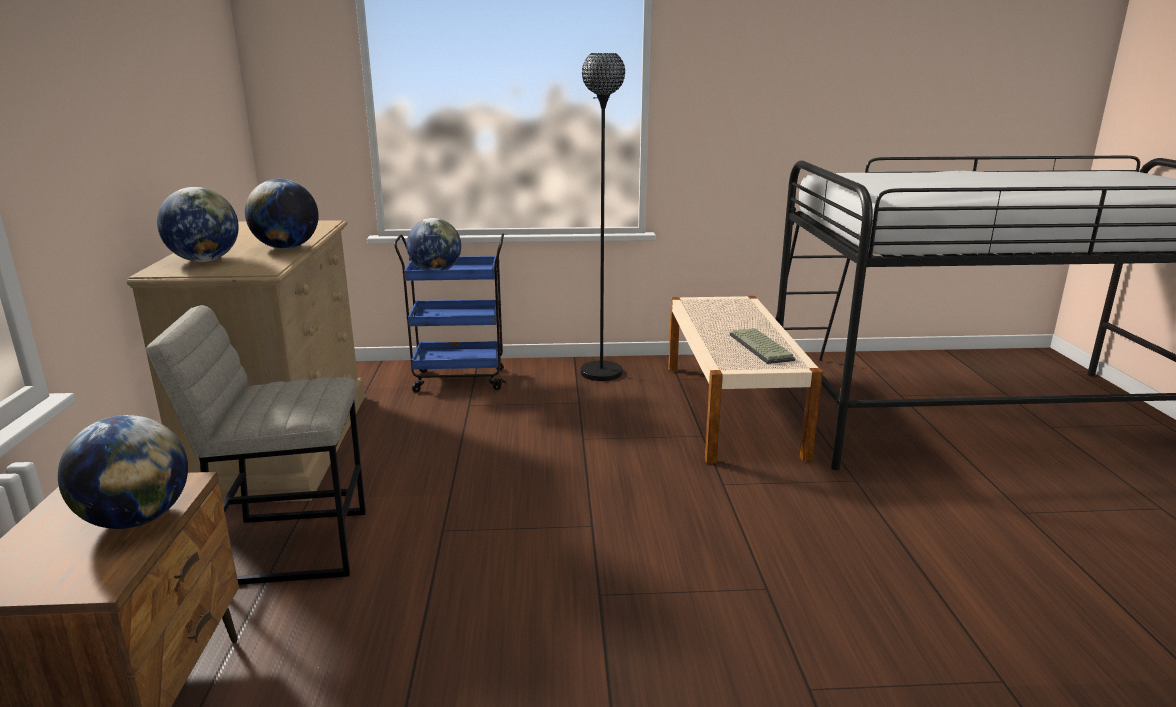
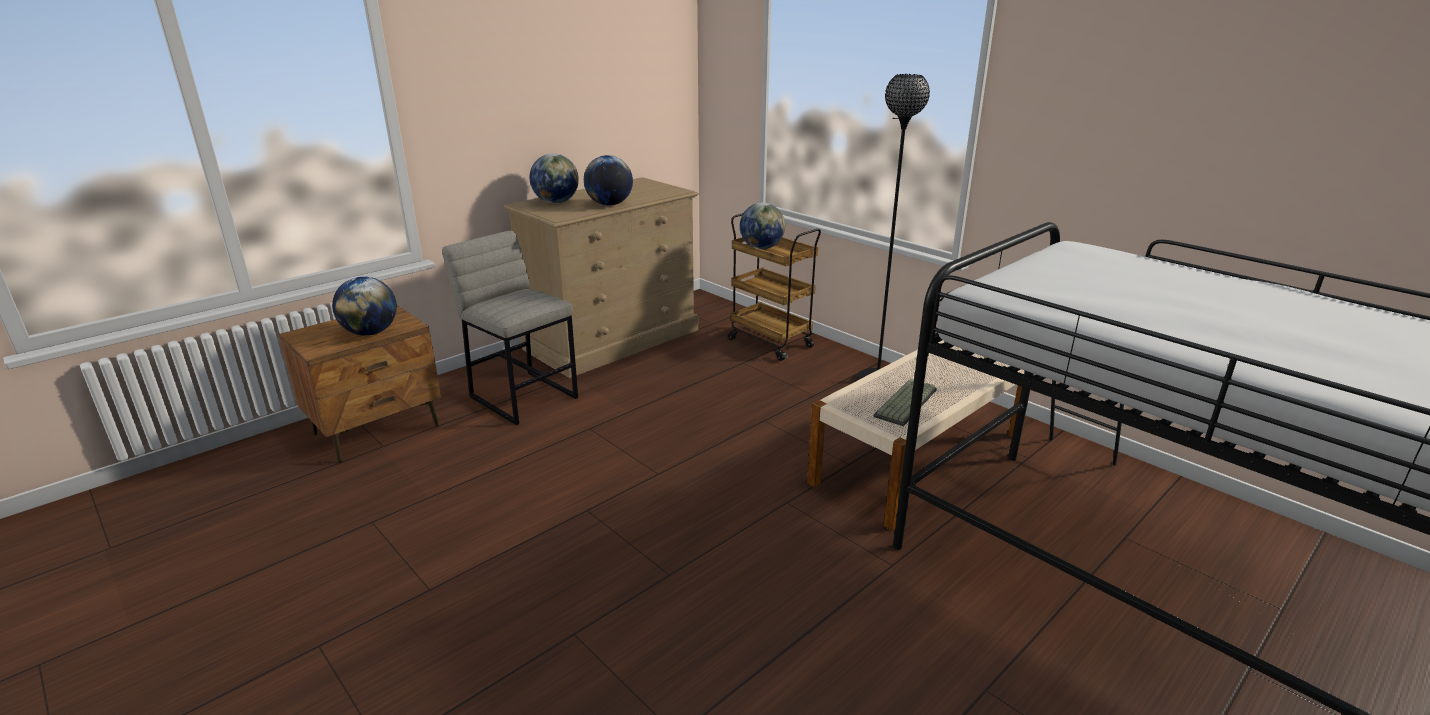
camera: 50 degrees right, 5 degrees up
(460, 380) = (771, 343): blue cart -> brown cart

